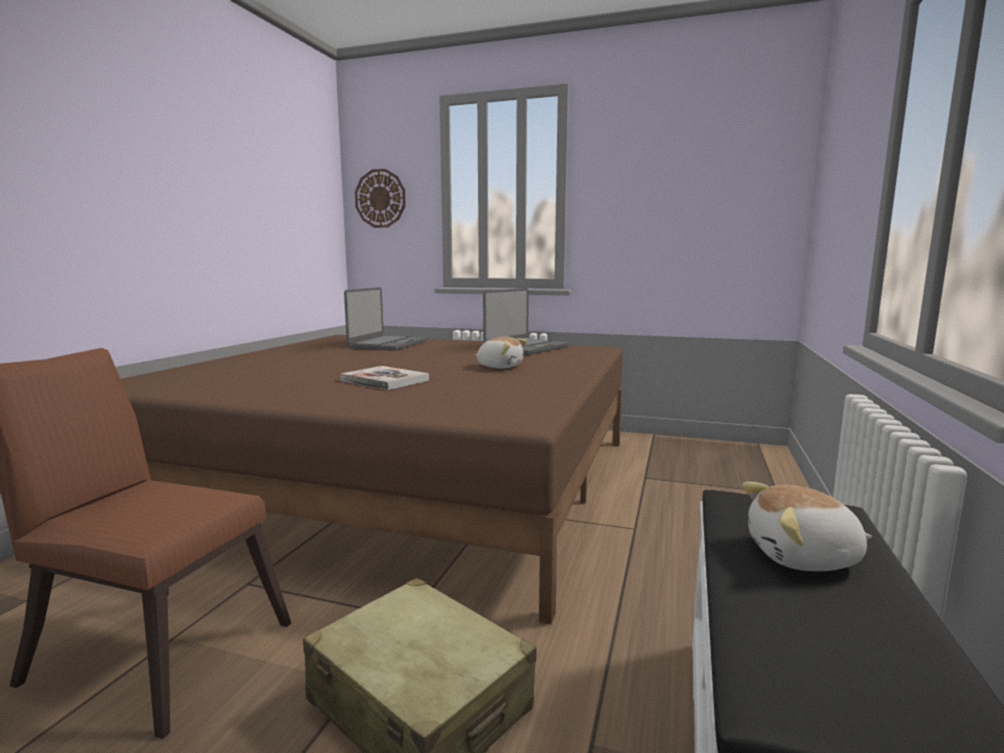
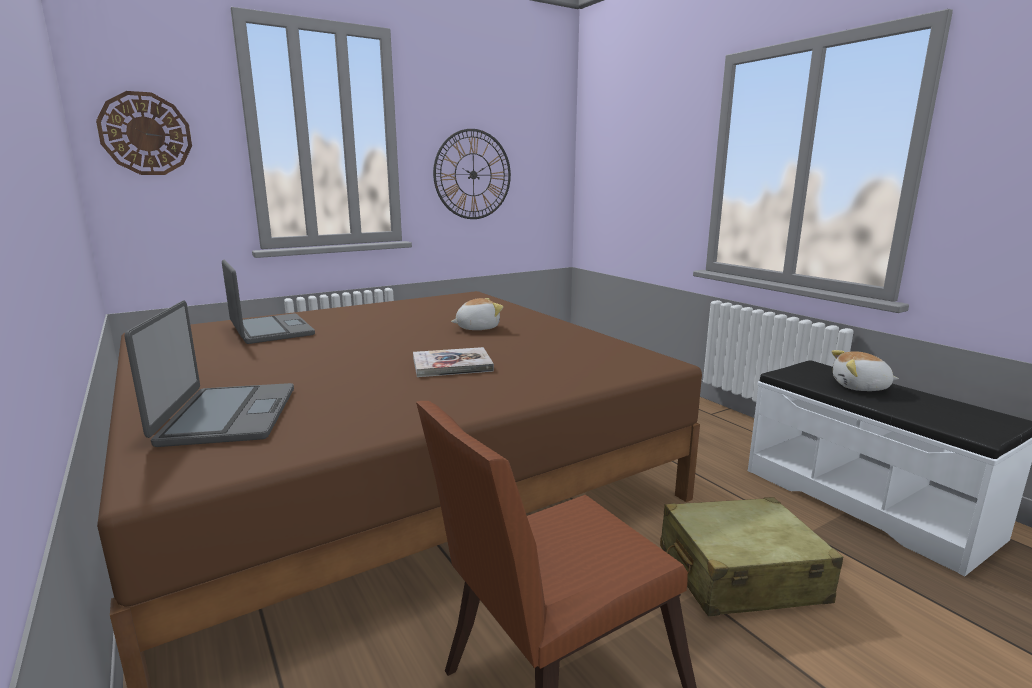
camera: 50 degrees left, 5 degrees up
(525, 348) = (420, 306): laptop -> laptop (227, 416)
(651, 221) = (473, 174): none -> wall clock
(803, 557) = (860, 387): plush toy -> plush toy turned 60 degrees clockwise

